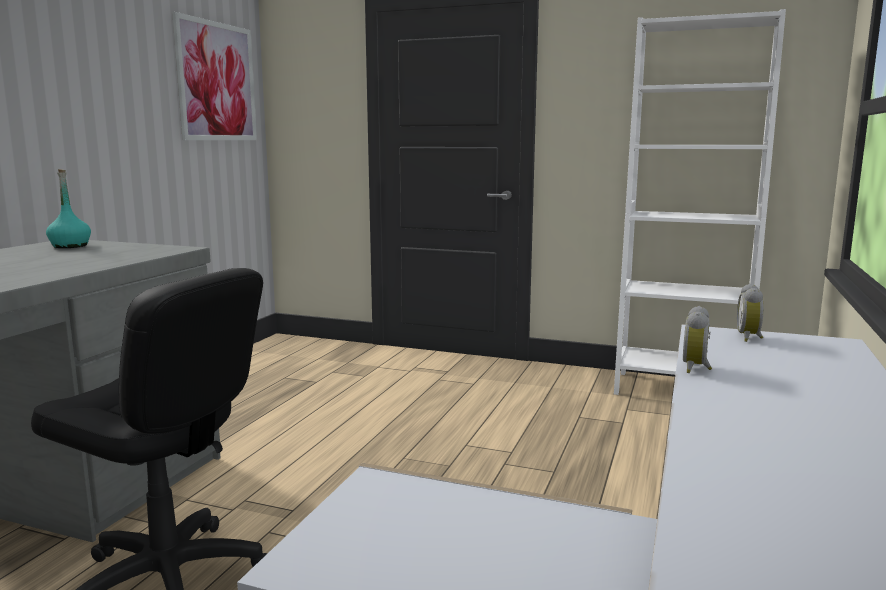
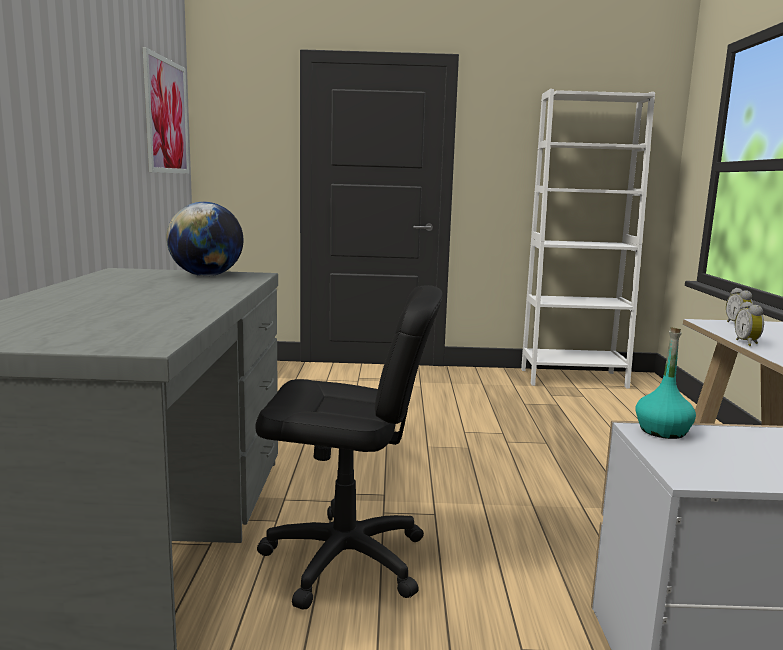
camera: 20 degrees left, 0 degrees up
(70, 246) = (141, 274): turquoise bottle -> turquoise bottle (662, 431)
(125, 249) = (206, 275): none -> globe

